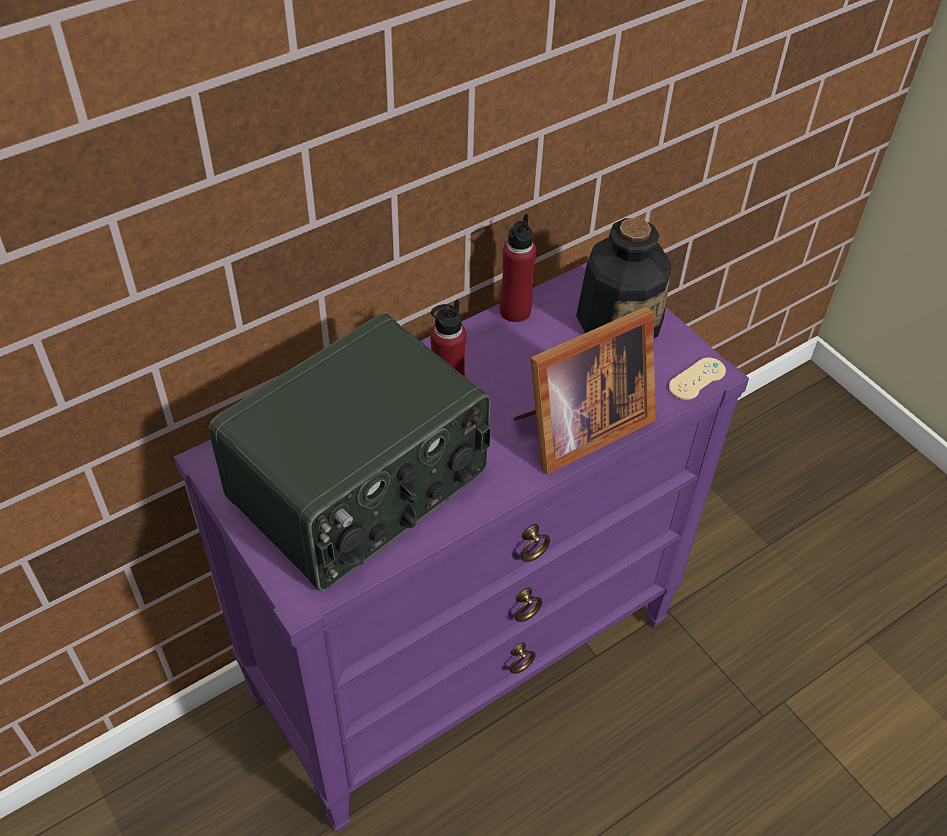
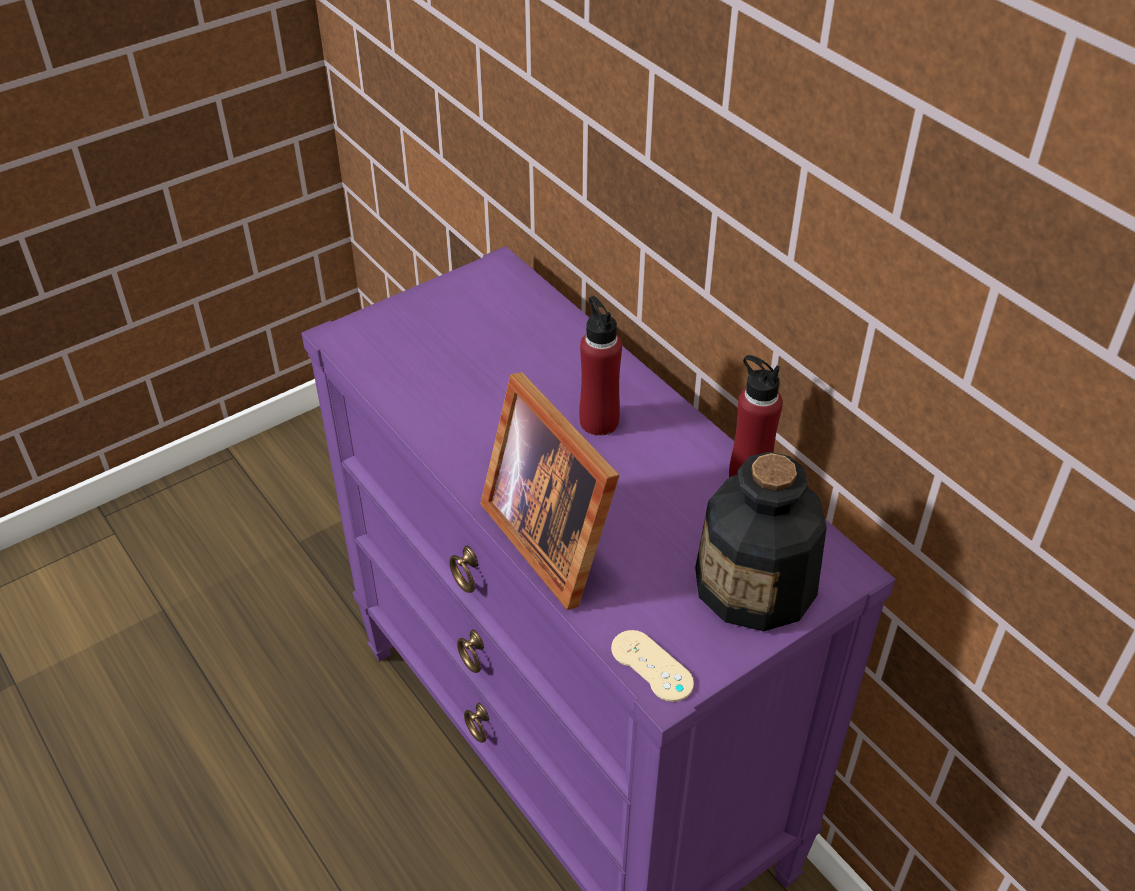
camera: 90 degrees right, 5 degrees down
(361, 488) = (465, 364): radio -> none

